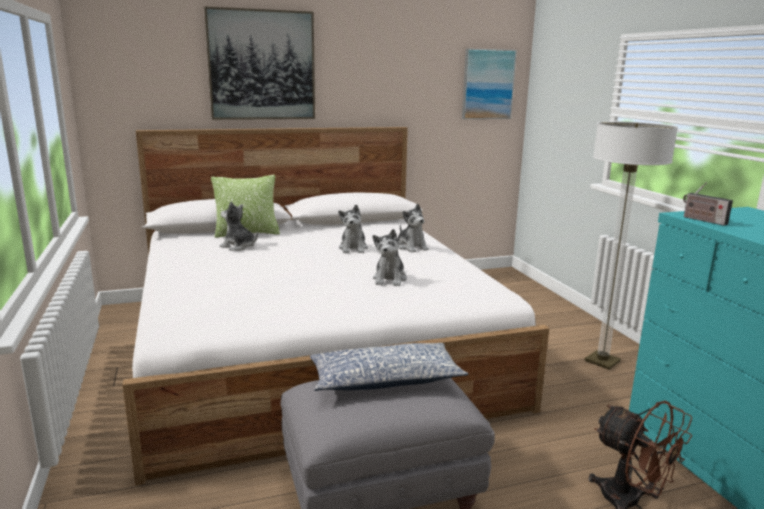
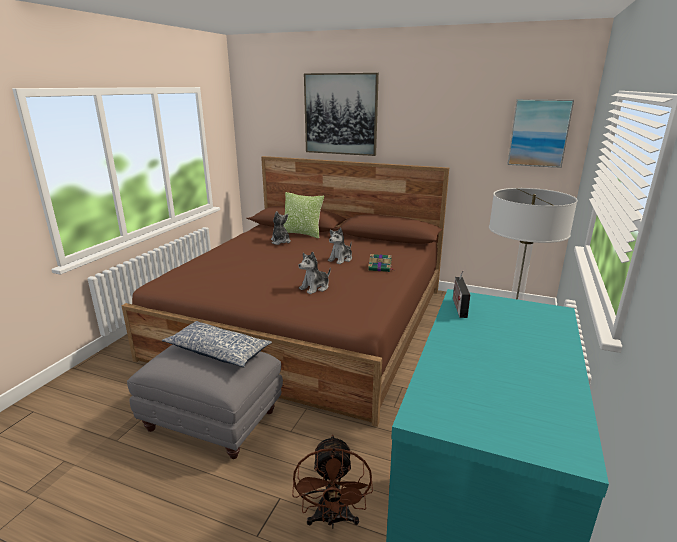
camera: 40 degrees right, 5 degrees up
(313, 346) = (308, 321): white bed -> brown bed
(411, 247) = (380, 268): plush toy -> book

